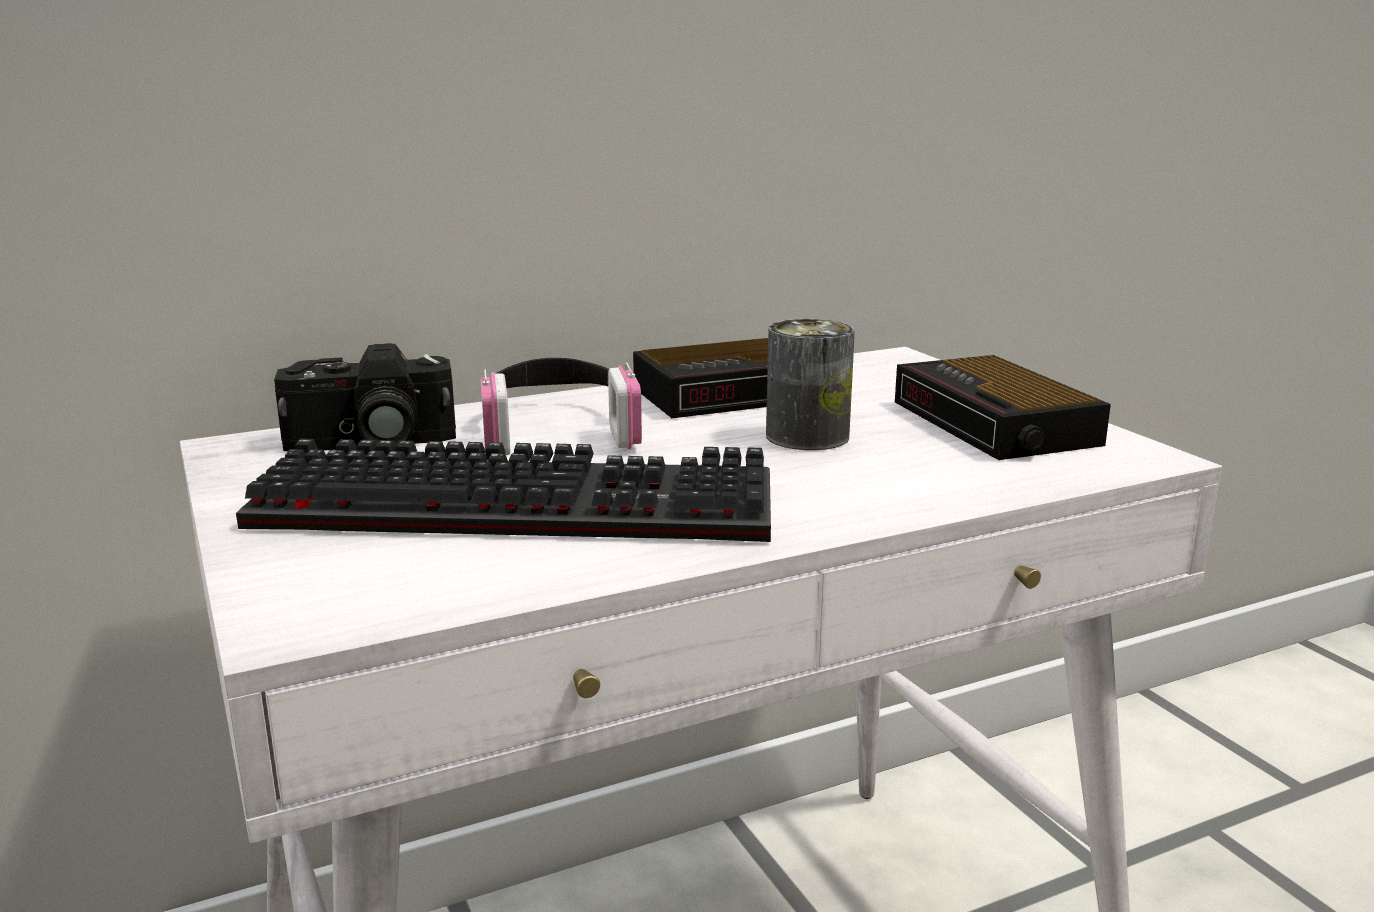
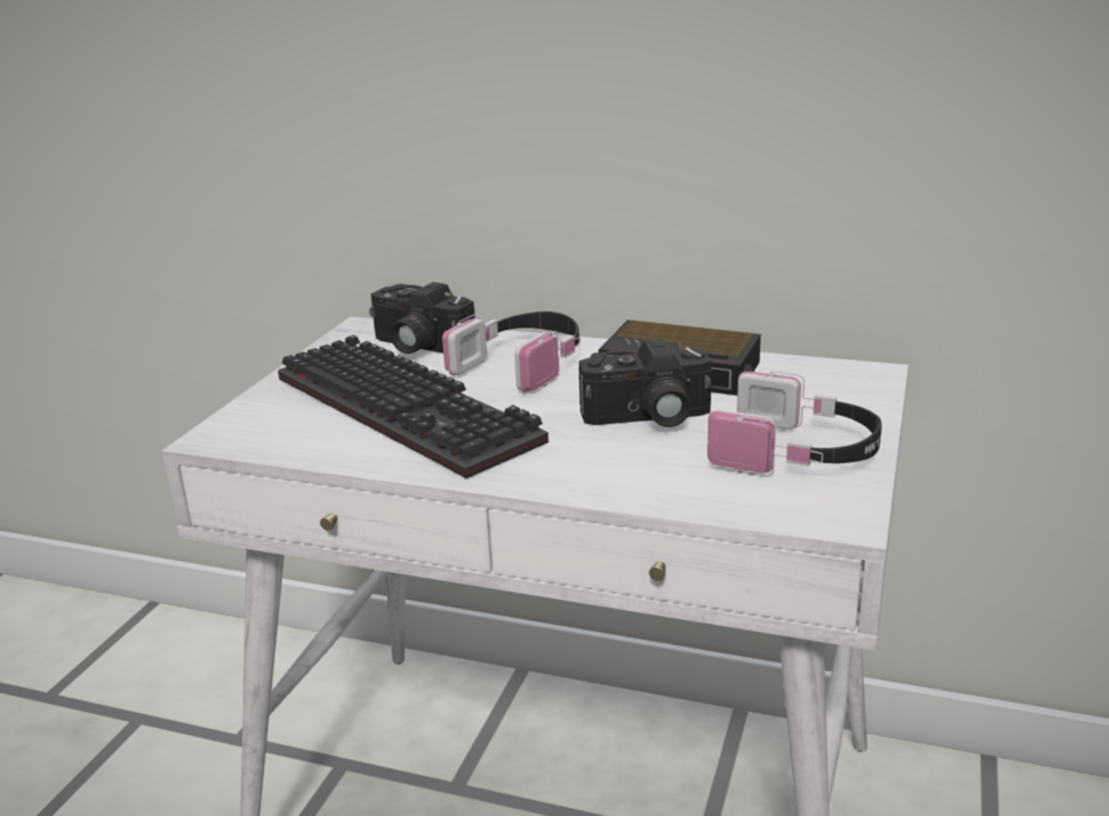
camera: 45 degrees right, 5 degrees up
(807, 436) = (647, 418): can -> camera
(996, 424) = (798, 453): alarm clock -> headphones

